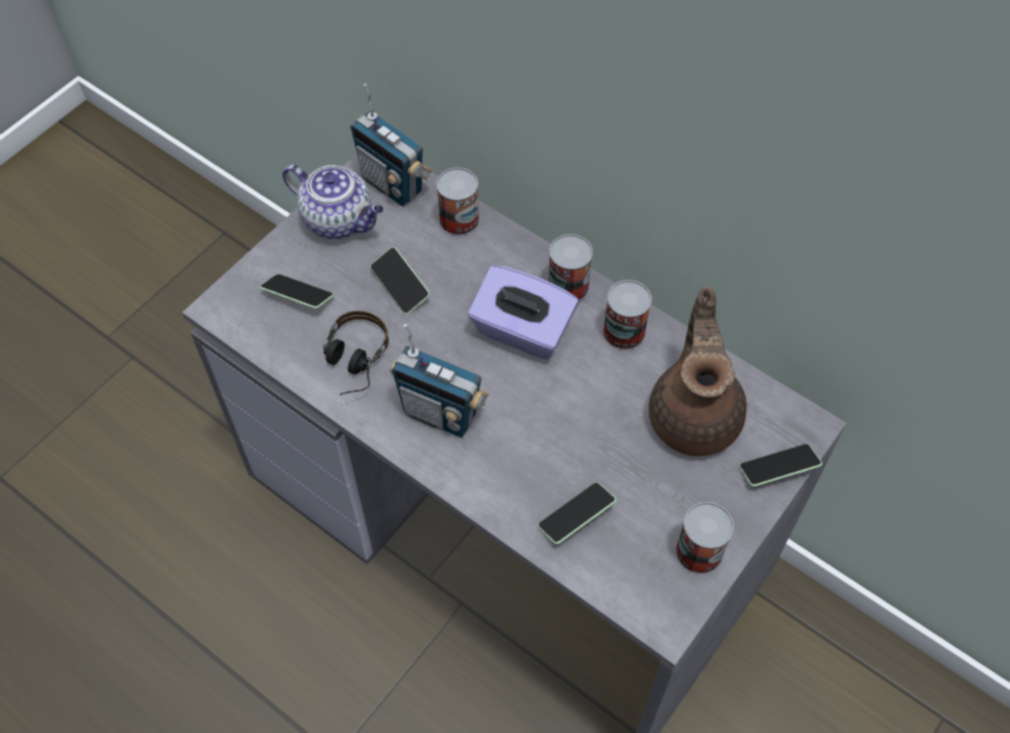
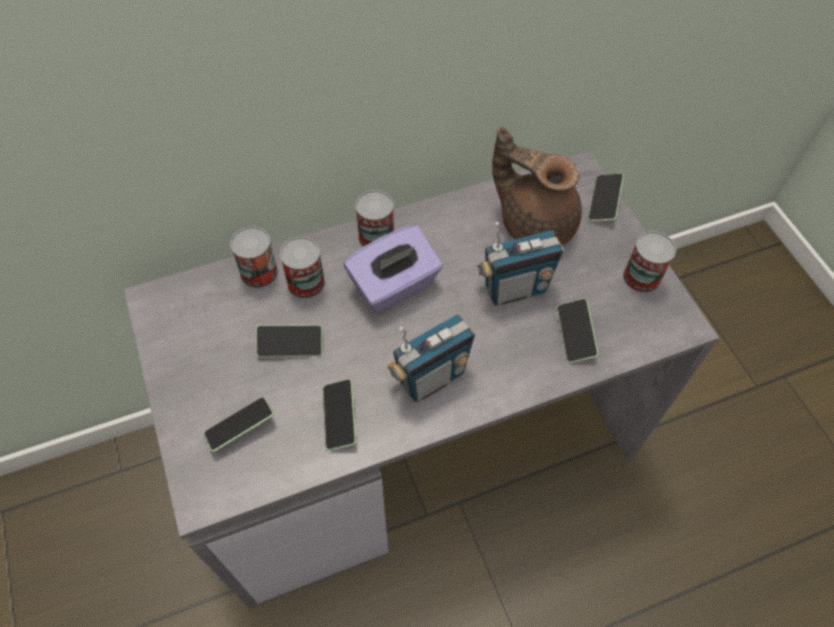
camera: 60 degrees left, 0 degrees up
(339, 220) = (187, 357): teapot -> none
(352, 363) = (340, 418): headphones -> phone
(393, 184) = (185, 300): radio -> radio (514, 289)
(624, 332) = (440, 225): can -> can (306, 283)

